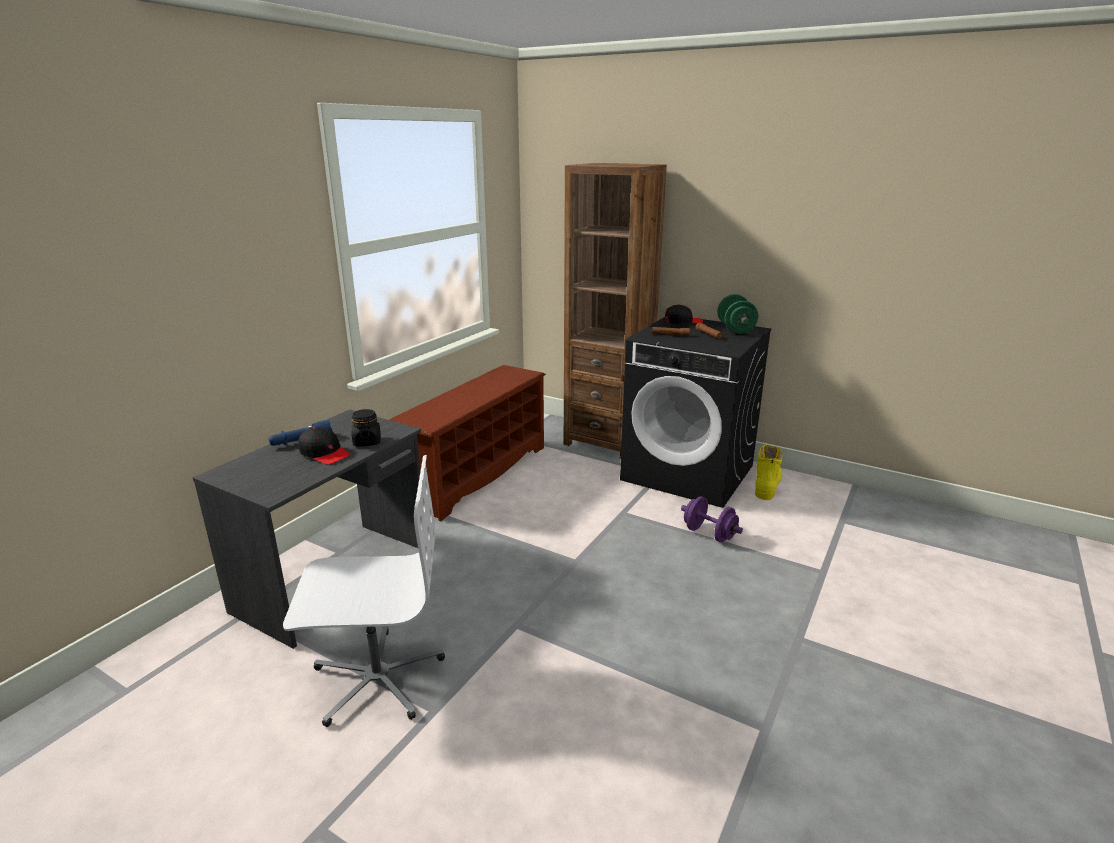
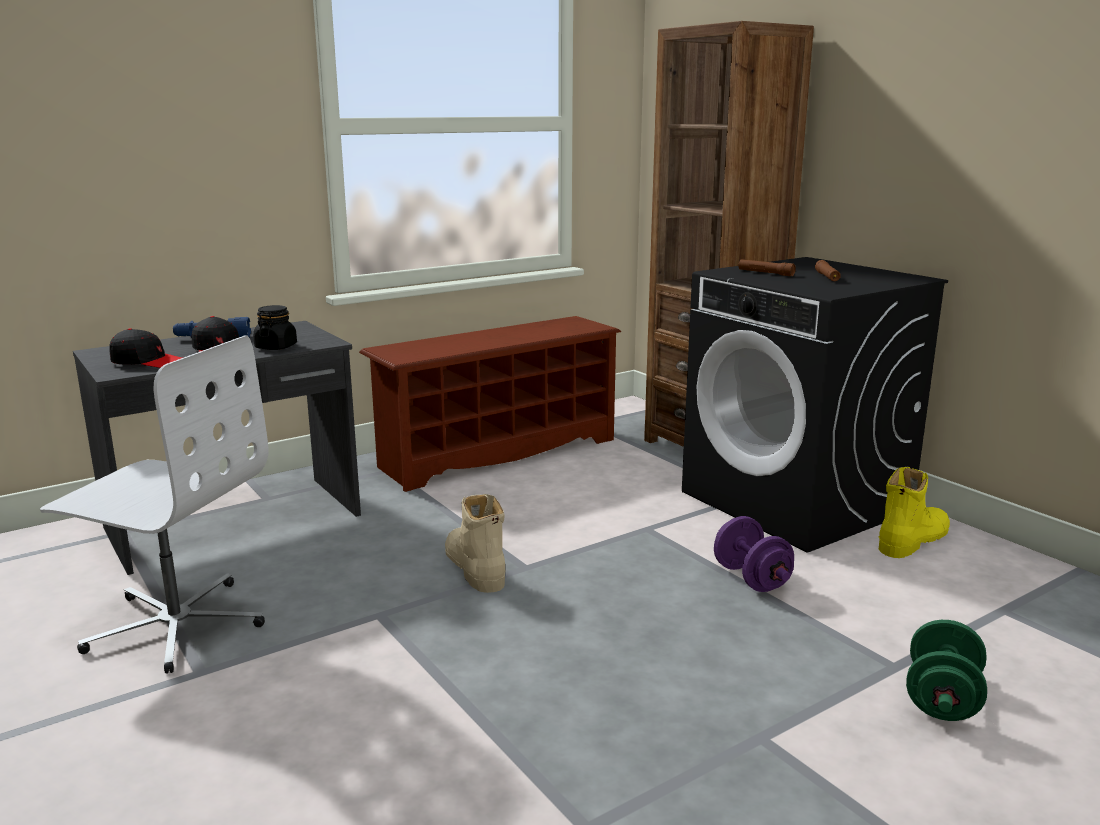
camera: 25 degrees right, 5 degrees down
(545, 570) = (475, 568): none -> beige boot
(682, 322) = (812, 264): black cap -> black cap (147, 362)
(735, 329) = (883, 276): green dumbbell -> green dumbbell (942, 699)

